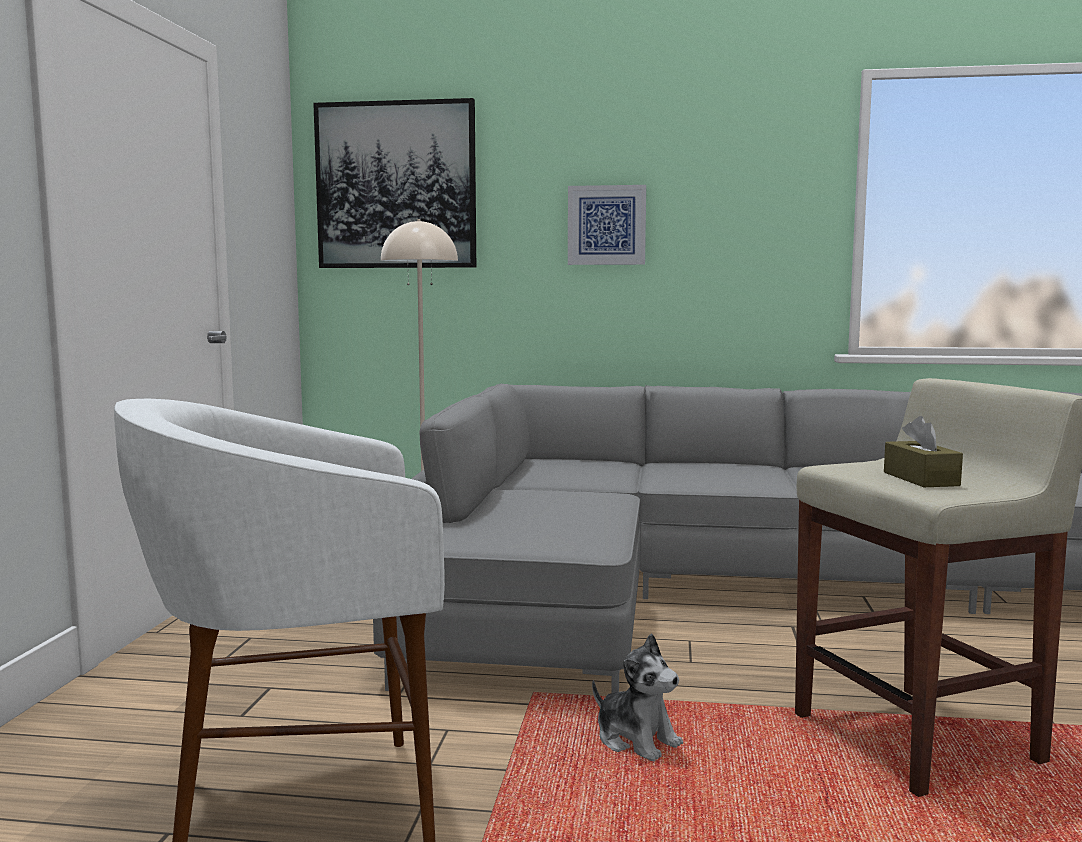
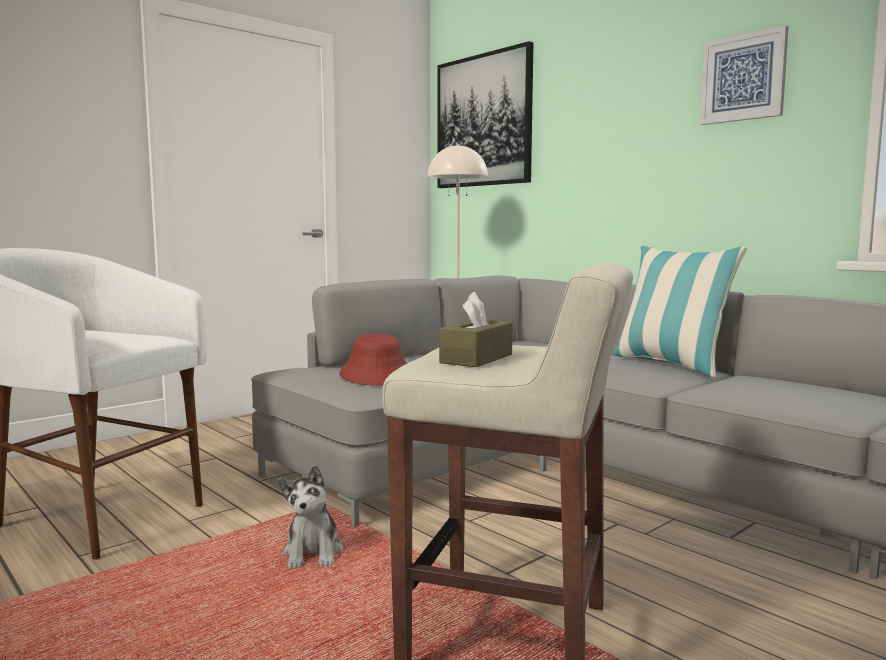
camera: 40 degrees right, 0 degrees up
(546, 521) = (377, 375): none -> red hat
(606, 225) = (624, 137): picture -> picture (743, 78)
(731, 465) = (671, 364): none -> pillow

